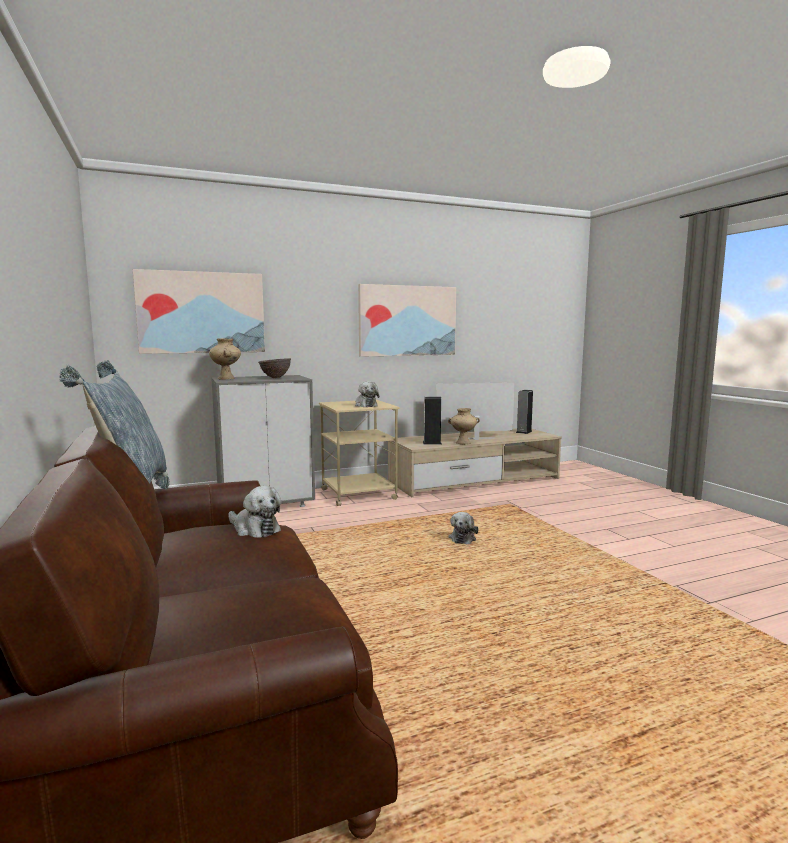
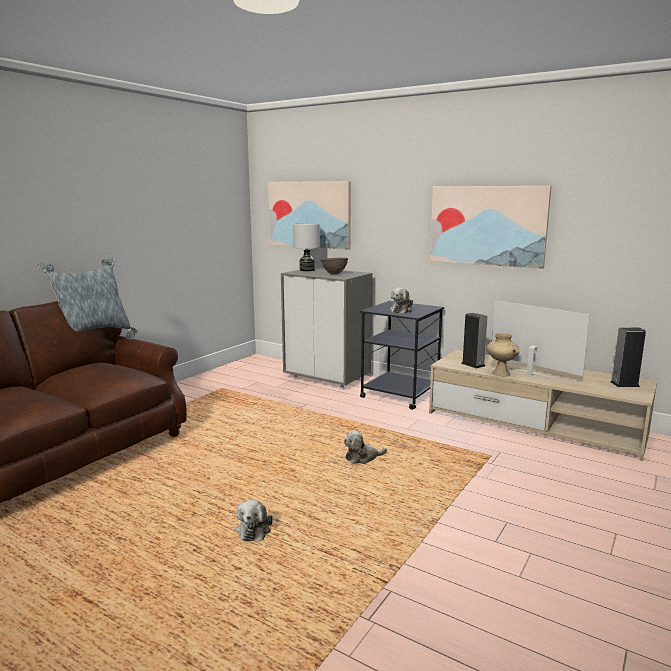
camera: 55 degrees right, 5 degrees up
(226, 378) = (307, 270): beige vase -> grey table lamp
(254, 529) = (123, 375): plush toy -> plush toy (254, 529)
(359, 494) = (401, 395): beige cart -> black cart

